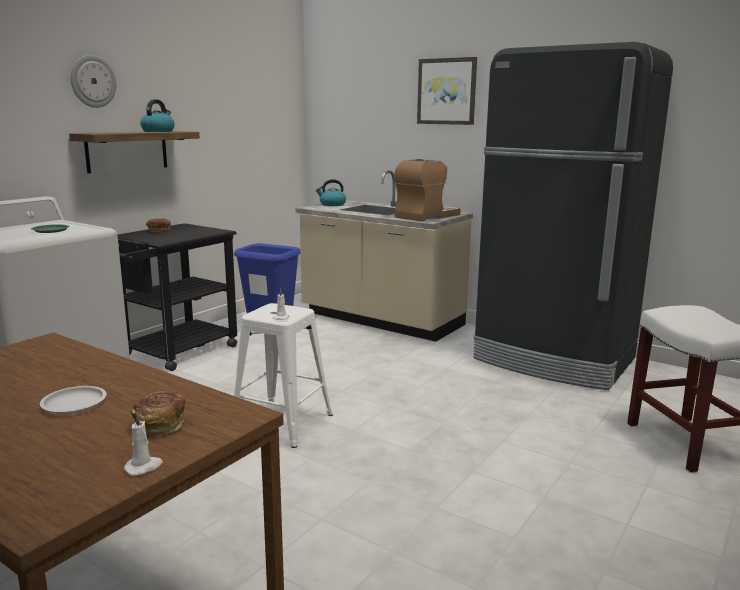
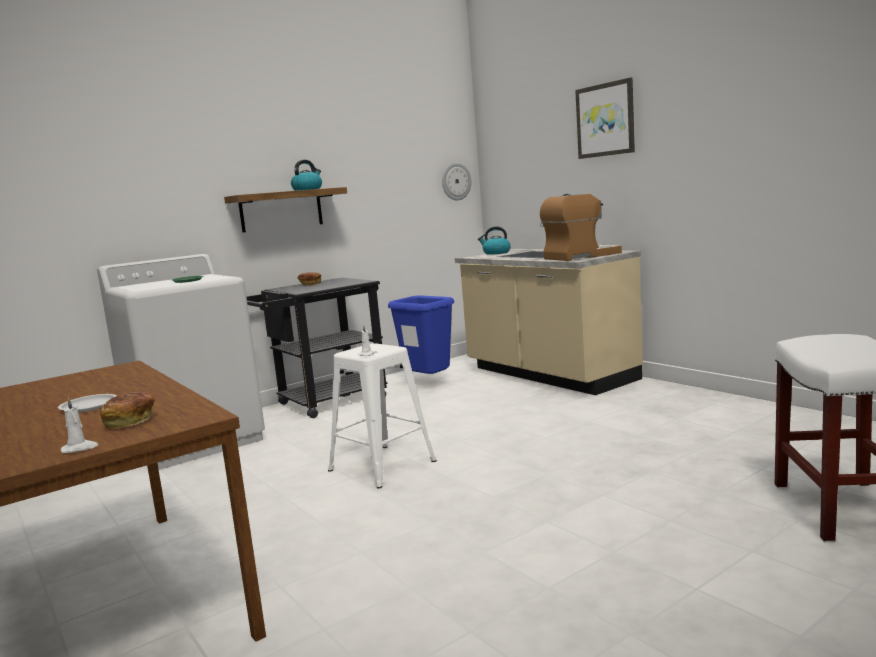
camera: 20 degrees right, 5 degrees down
(93, 81) = (246, 148): wall clock -> wall clock (456, 181)
(554, 360) = (726, 415): black fridge -> none

